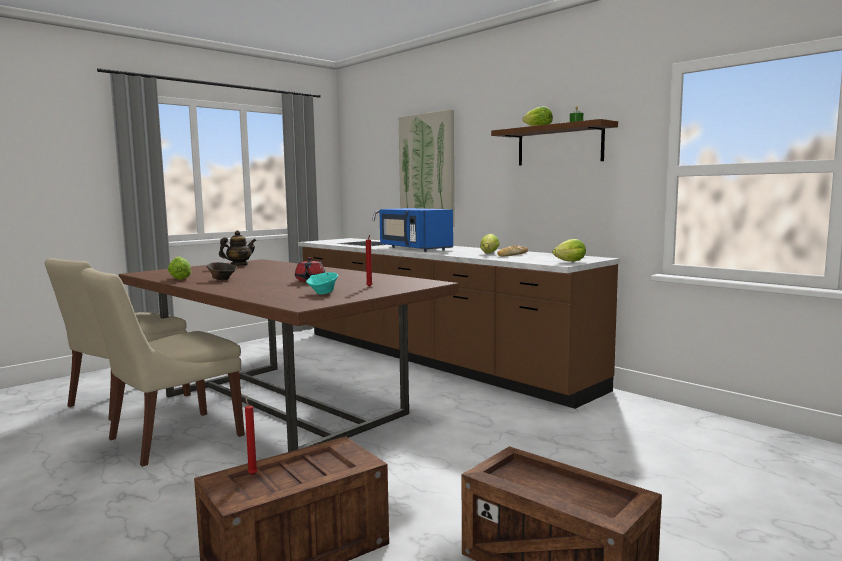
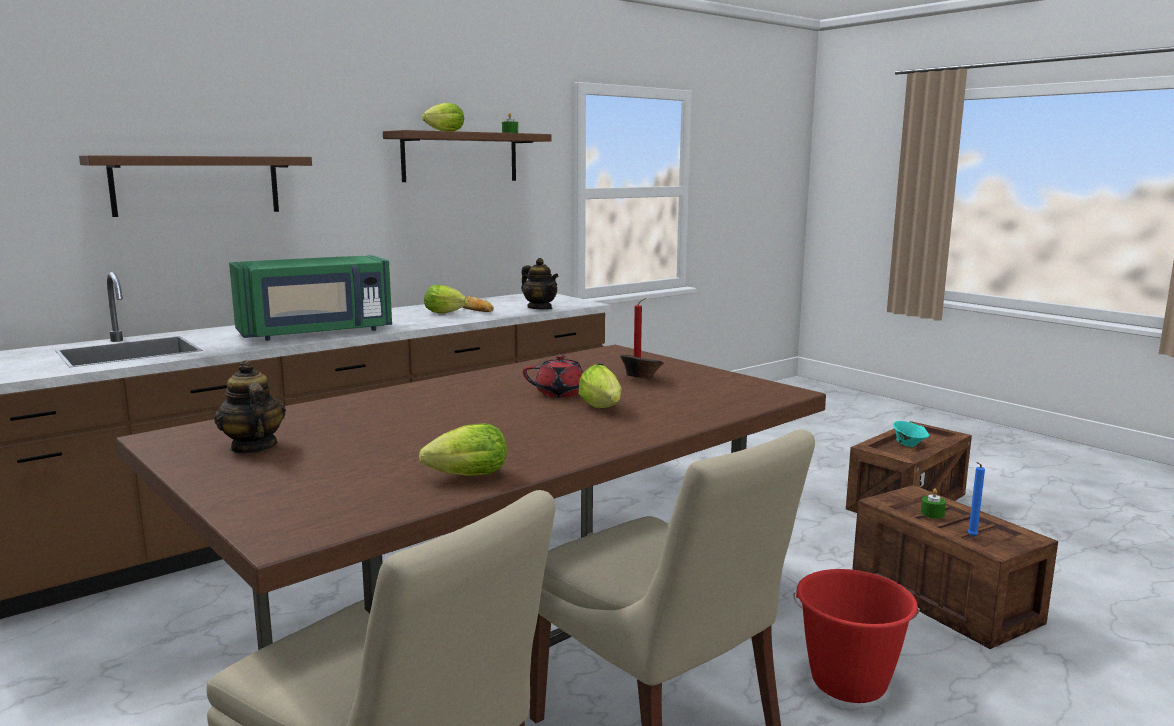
camera: 85 degrees left, 5 degrees up
(188, 491) = (848, 682): none -> red bucket
(222, 279) = (508, 442): brown bowl -> brown bowl (640, 379)
(252, 474) = (971, 536): red candle -> blue candle
(309, 464) = (932, 513): none -> green candle
(323, 293) = (691, 386): turquoise bowl -> turquoise bowl (909, 445)
(414, 249) = (316, 333): blue microwave -> green microwave
(427, 170) = (197, 185): picture -> brown shelf
(527, 260) = (540, 308): none -> teapot
(568, 262) = (569, 301): lettuce -> lettuce (603, 409)

